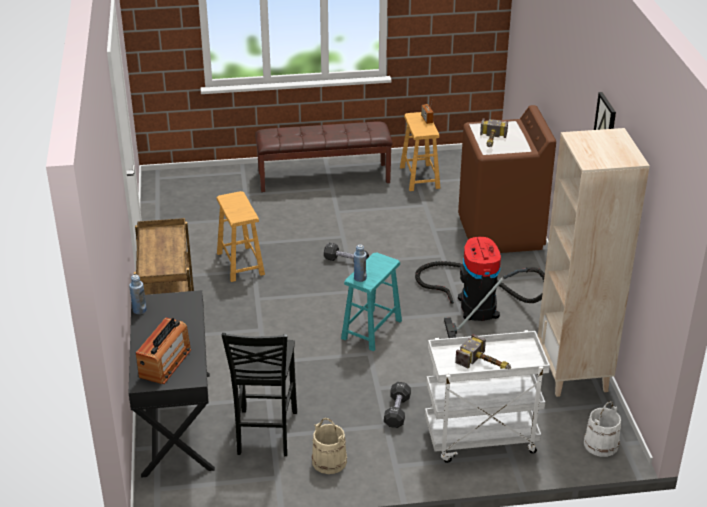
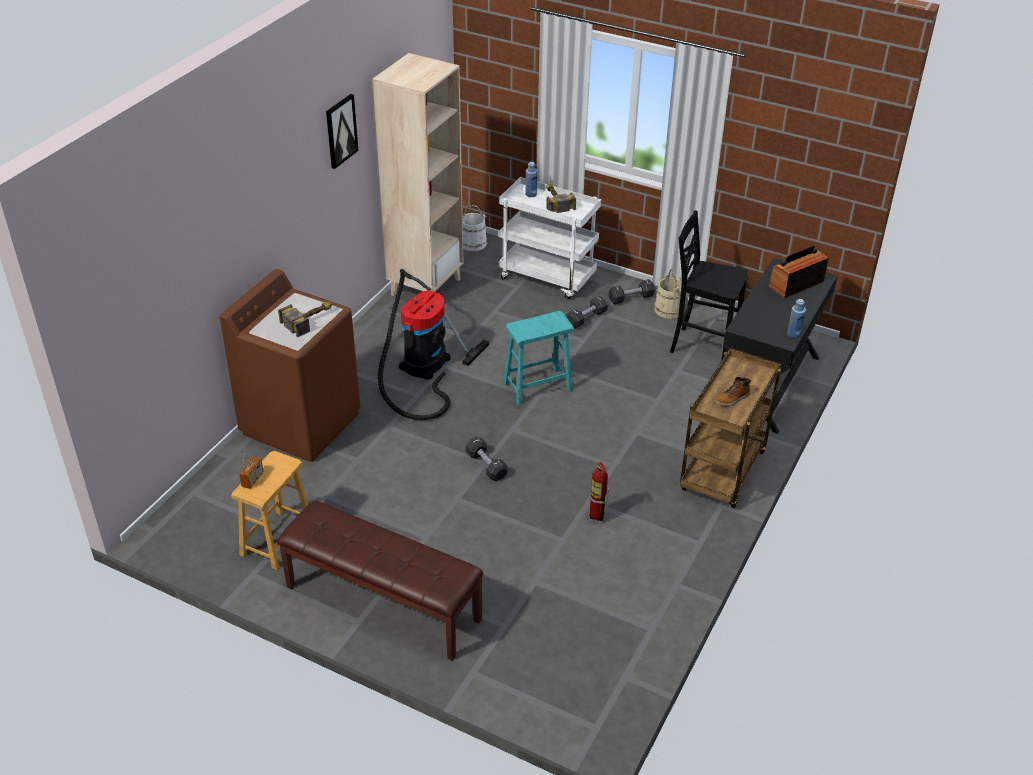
camera: 145 degrees left, 5 degrees up
(161, 247) = (732, 399): none -> boot
(240, 264) = (596, 517): brown stool -> fire extinguisher
(265, 434) = (702, 346): black chair -> black chair turned 105 degrees counterclockwise
(360, 278) = (558, 322): blue bottle -> blue bottle (531, 194)
(378, 456) = (631, 298): none -> black dumbbell

